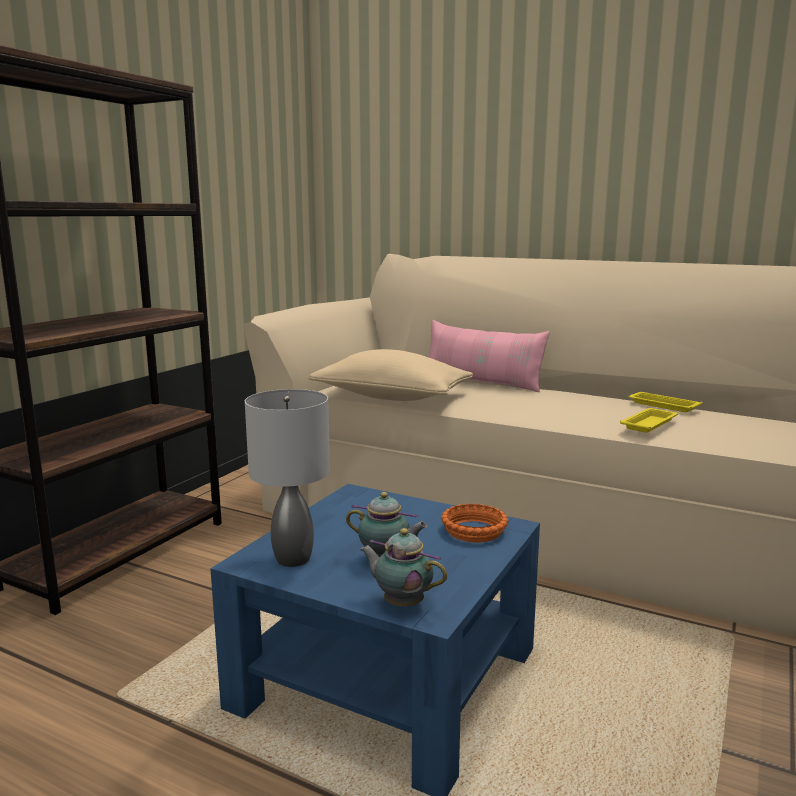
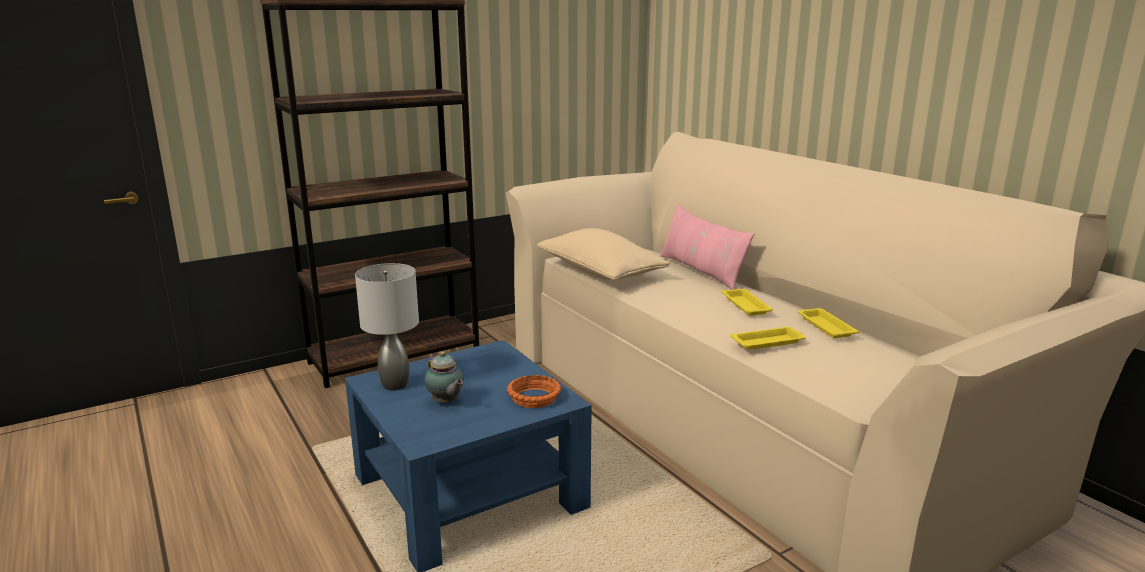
camera: 30 degrees right, 5 degrees up
(401, 603) = (415, 431): teapot -> none
(576, 400) = (745, 305): none -> yellow tray

